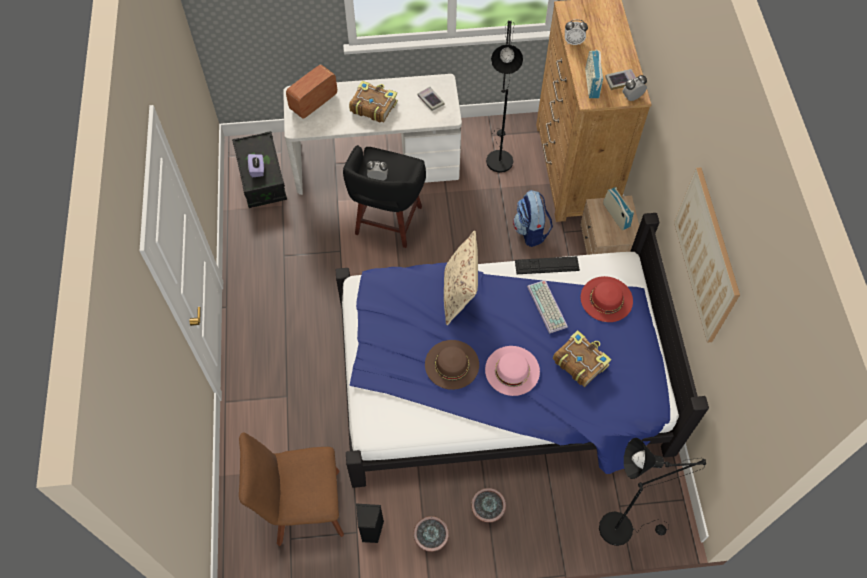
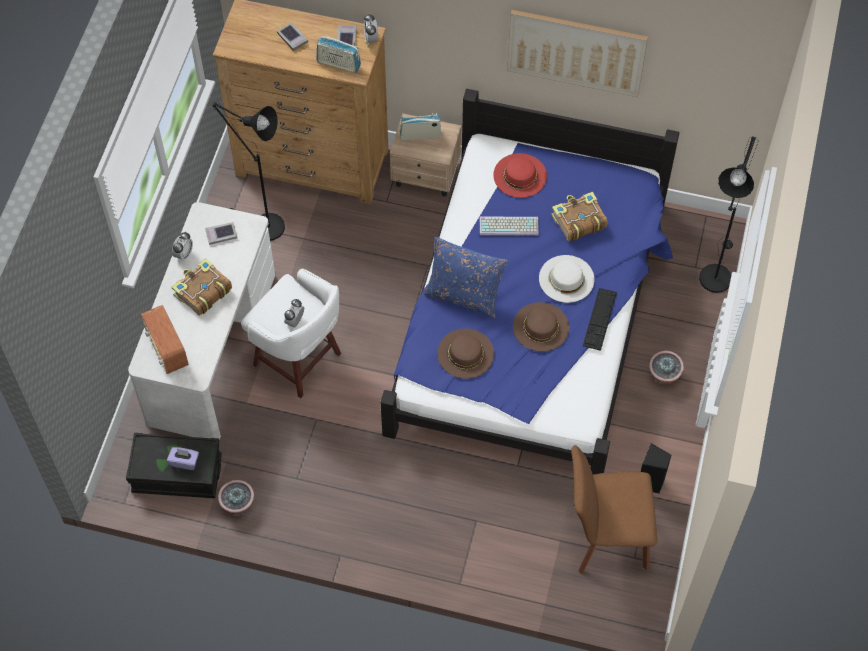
camera: 70 degrees left, 0 degrees up
(303, 506) = (605, 536): brown chair -> brown chair turned 75 degrees clockwise
(387, 222) = (300, 361): black stool -> white stool
(400, 313) = (465, 353): none -> brown hat
(431, 538) = (675, 432): potted plant -> potted plant (238, 505)
(459, 294) = (464, 295): beige pillow -> blue pillow
(512, 370) = (566, 279): pink hat -> white hat
(531, 231) = (372, 230): backpack -> none
(547, 265) = (459, 211): keyboard -> keyboard (599, 319)
(573, 42) = (277, 58): alarm clock -> alarm clock (184, 254)
(601, 45) = (292, 38): none -> book

